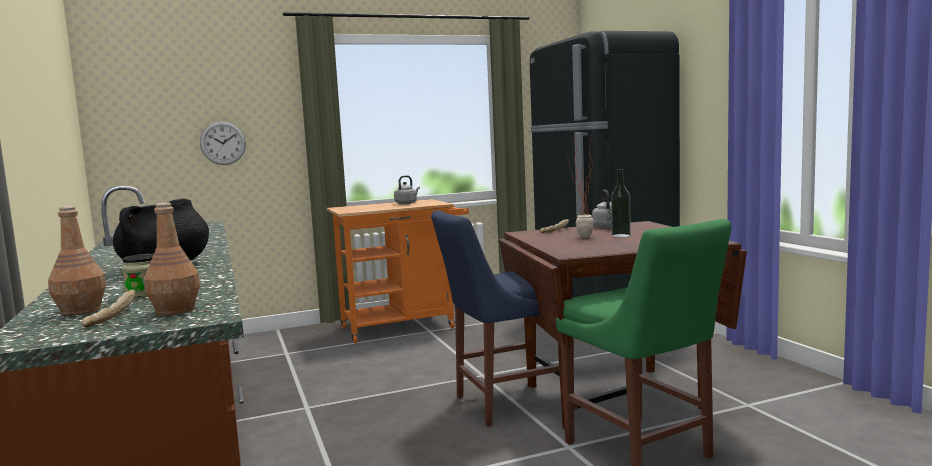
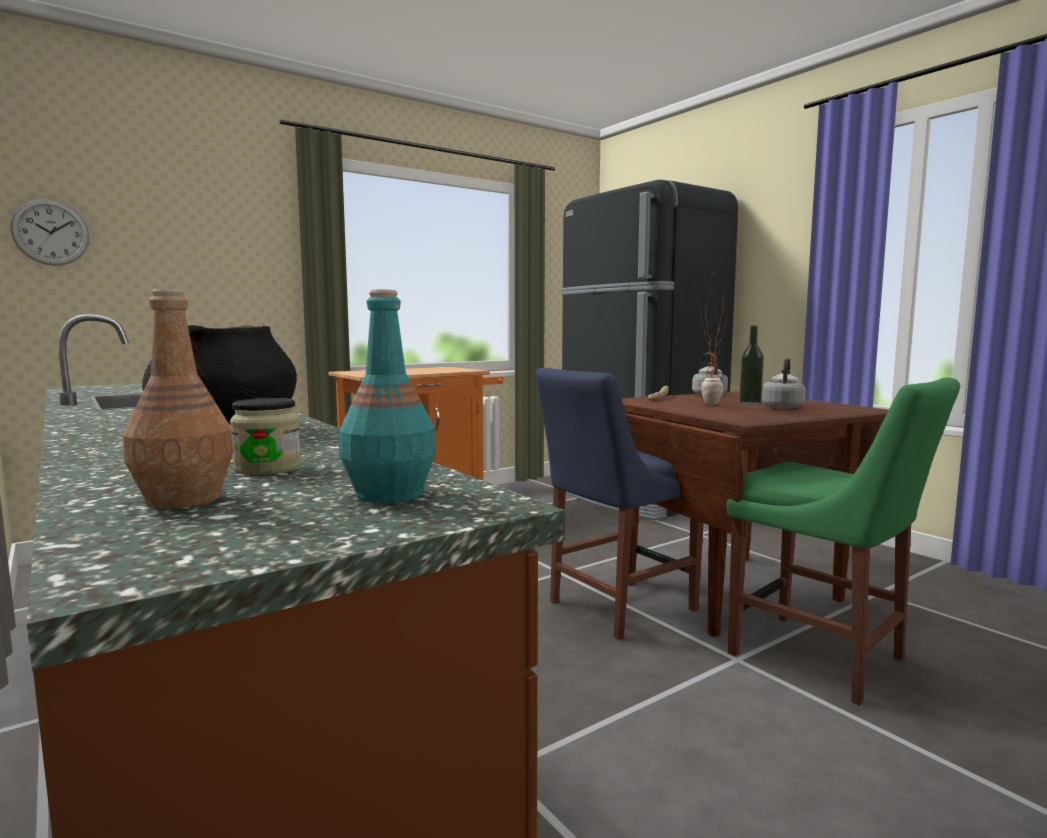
camera: 15 degrees left, 0 degrees up
(110, 317) = (272, 509): bread -> none
(174, 310) = (388, 495): brown bottle -> turquoise bottle
(223, 143) = (191, 282): wall clock -> wall clock (50, 232)
(407, 203) = (428, 369): grey kettle -> grey kettle (782, 407)

